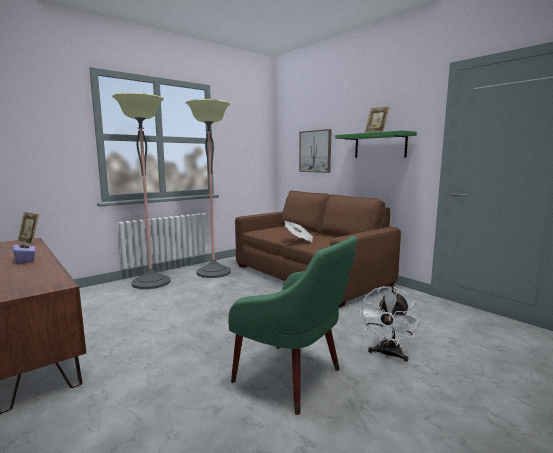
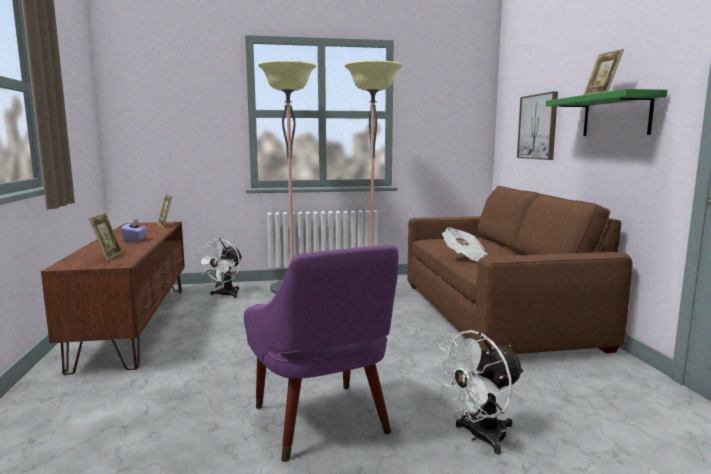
camera: 30 degrees right, 0 degrees up
(27, 280) = (108, 256): none -> picture frame
(95, 298) = (225, 295): none -> white fan
(293, 378) = (323, 425): green armchair -> purple armchair

